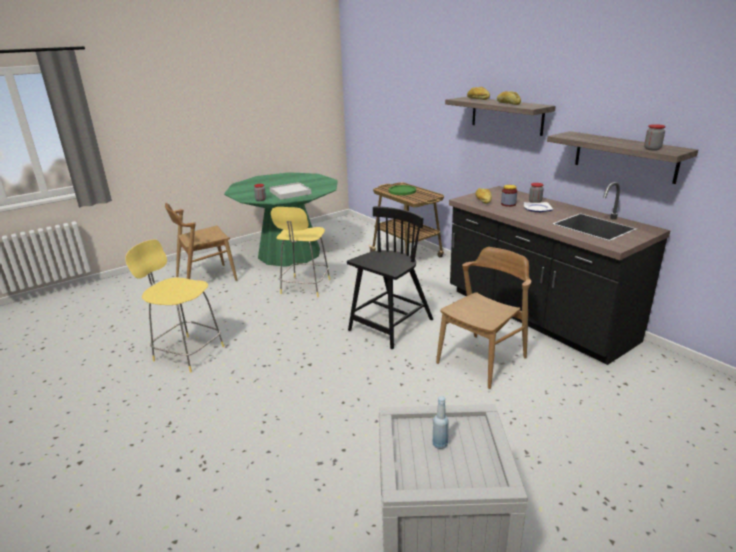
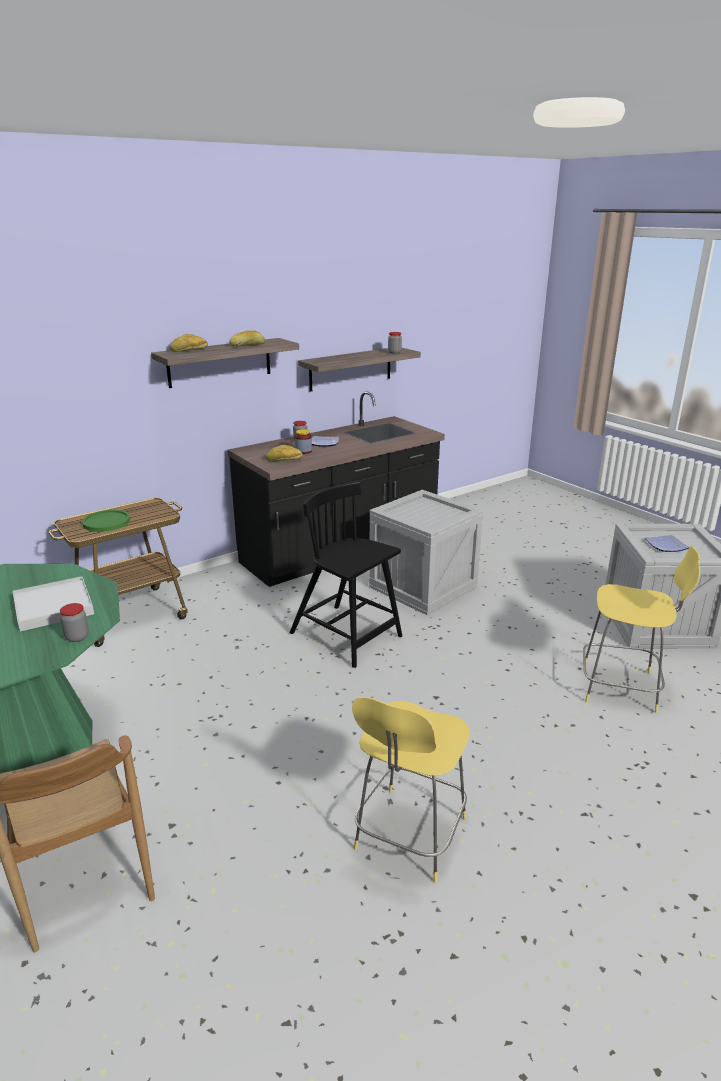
camera: 90 degrees left, 0 degrees up
(305, 287) = (202, 715): yellow stool -> yellow stool (622, 687)
(439, 444) = (667, 546): blue bottle -> plate
(482, 360) = (423, 586): brown chair -> crate

